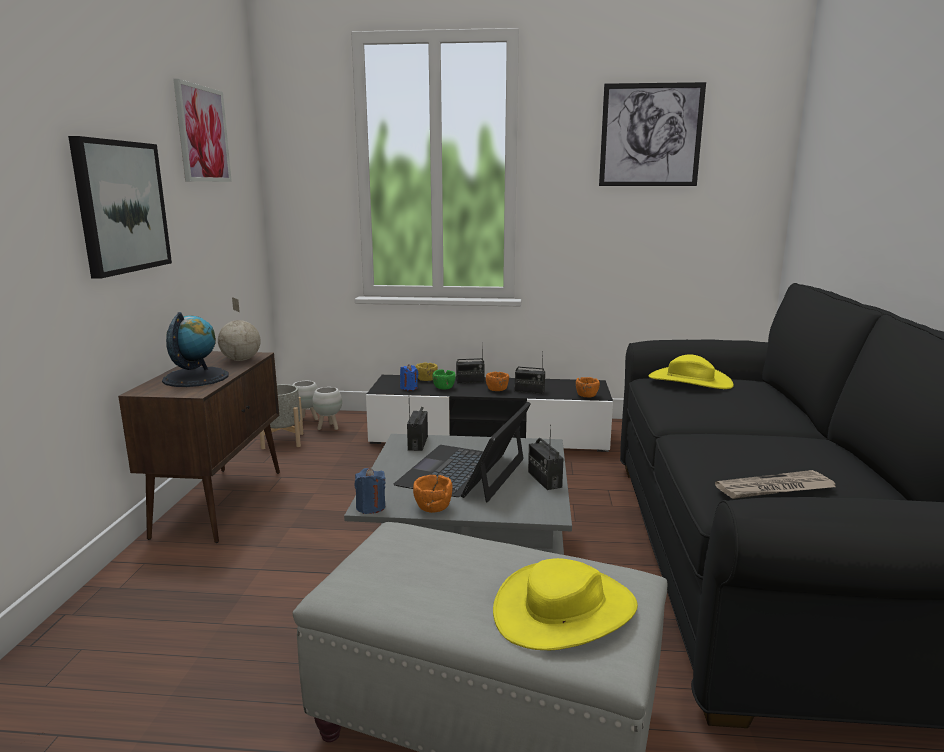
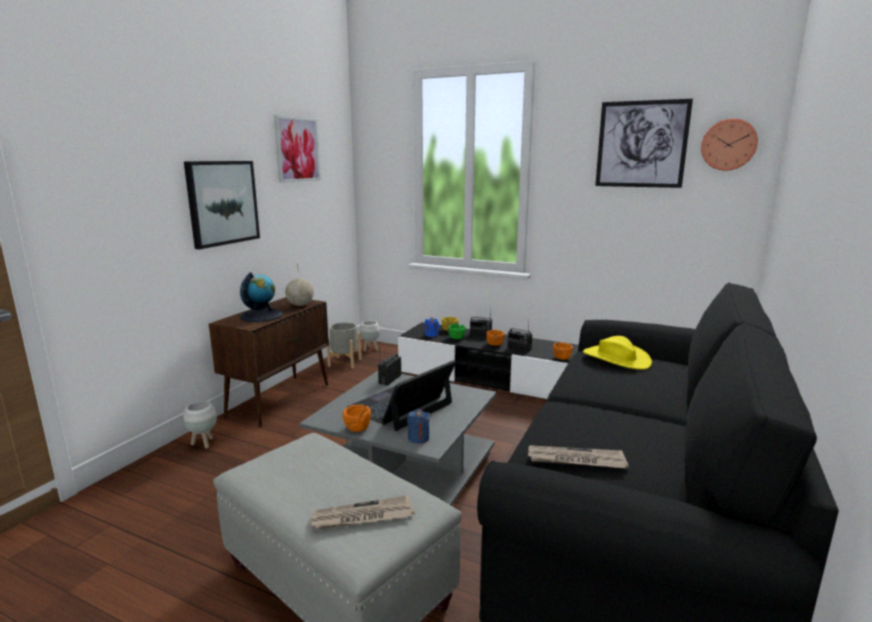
camera: 20 degrees right, 0 degrees up
(328, 427) = (381, 357): white planter -> white planter (203, 443)
(370, 507) = (319, 420): blue candle -> blue candle (418, 438)
(544, 479) = (451, 421): radio -> none
(565, 610) = (362, 517): yellow hat -> newspaper
(744, 136) = (728, 145): none -> wall clock

